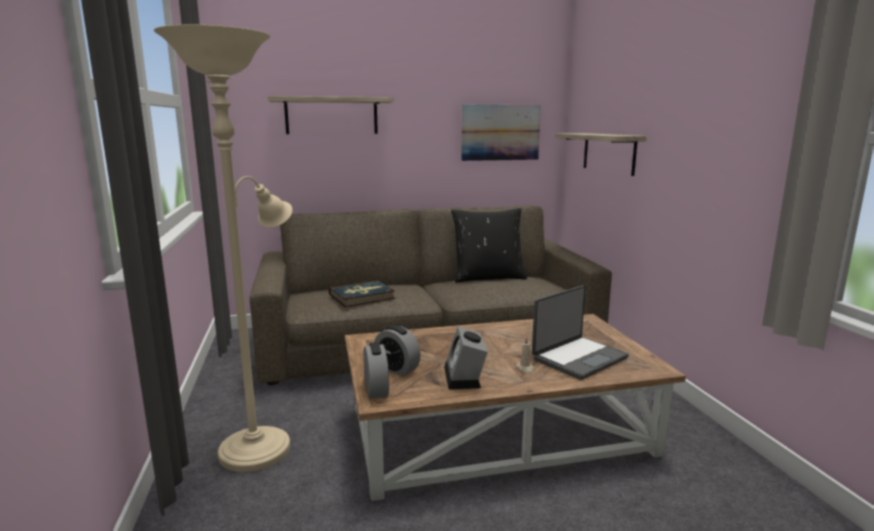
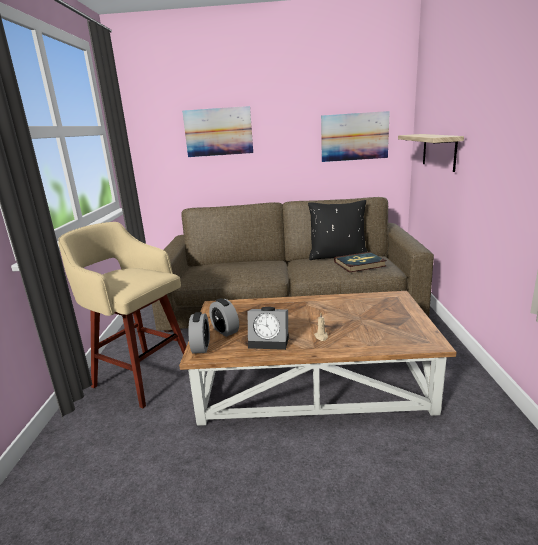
camera: 15 degrees right, 5 degrees up
(260, 445) = (142, 376): beige floor lamp -> beige stool
(331, 116) = (218, 132): shelf -> picture
(362, 296) = (230, 271): book -> book (359, 264)
(465, 378) = (270, 341): alarm clock -> alarm clock turned 90 degrees counterclockwise
(578, 358) = (370, 330): laptop -> none

